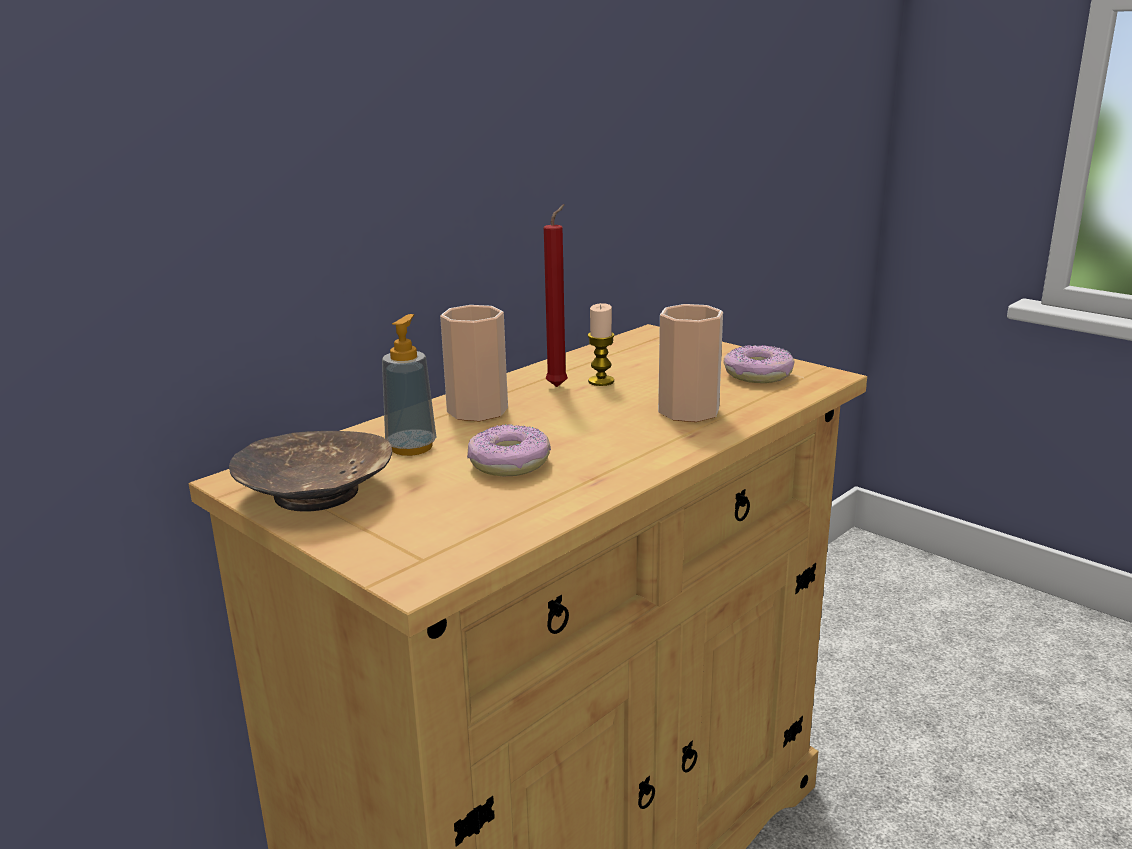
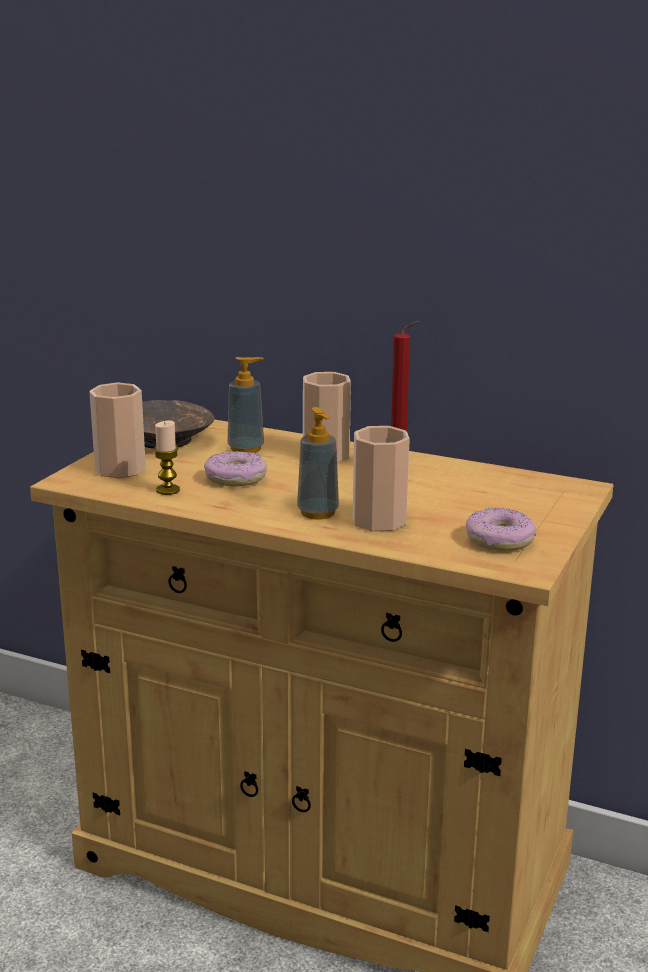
camera: 70 degrees right, 0 degrees up
(406, 533) = (120, 469): none -> cup
(601, 381) = (424, 484): candle -> candle (168, 490)
(650, 434) = (318, 513): none -> soap dispenser

